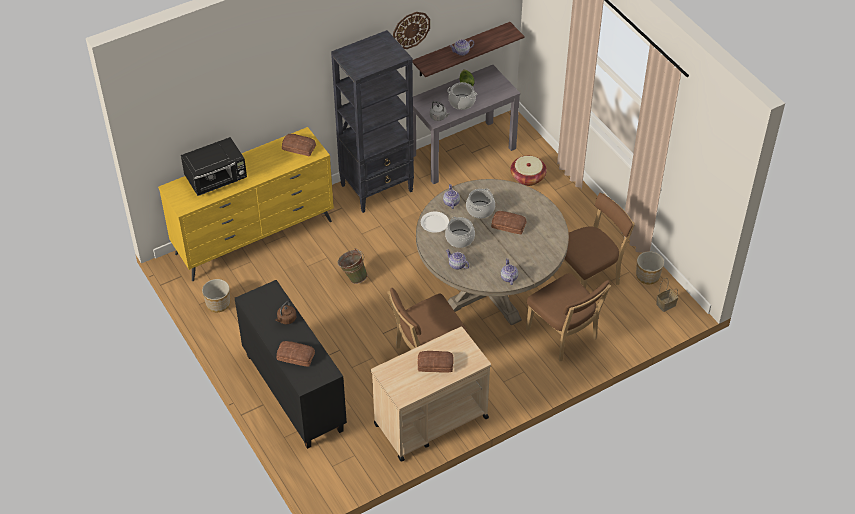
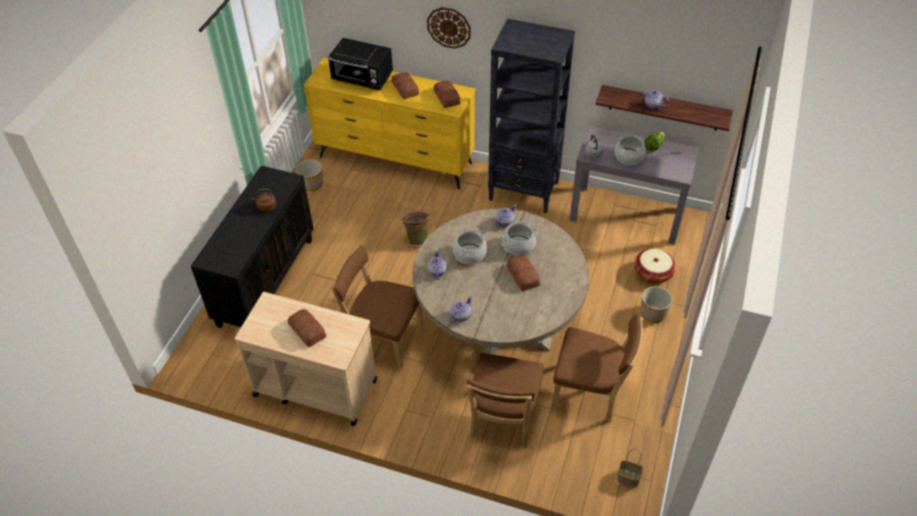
camera: 50 degrees right, 0 degrees up
(296, 357) = (230, 237): bread -> bread (404, 89)
(411, 30) = (607, 49): wall clock -> wall clock (449, 27)
(434, 223) = (468, 227): white plate -> none
(648, 276) = (646, 439): planter -> planter (653, 313)

